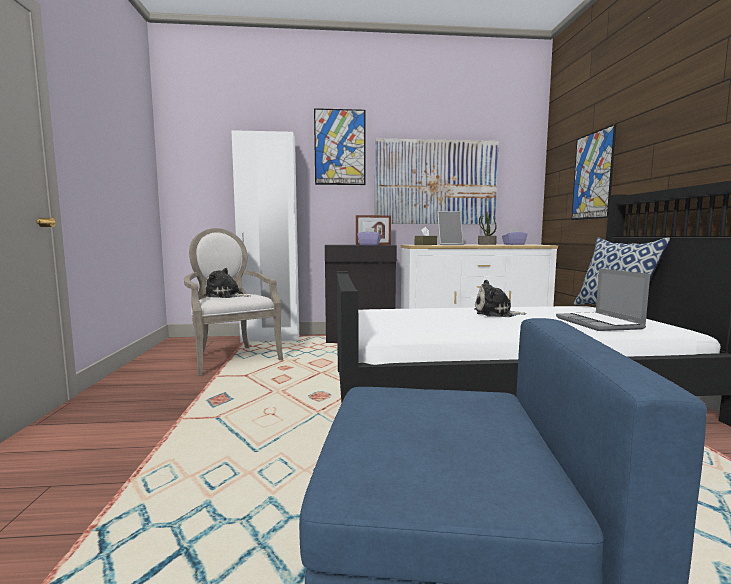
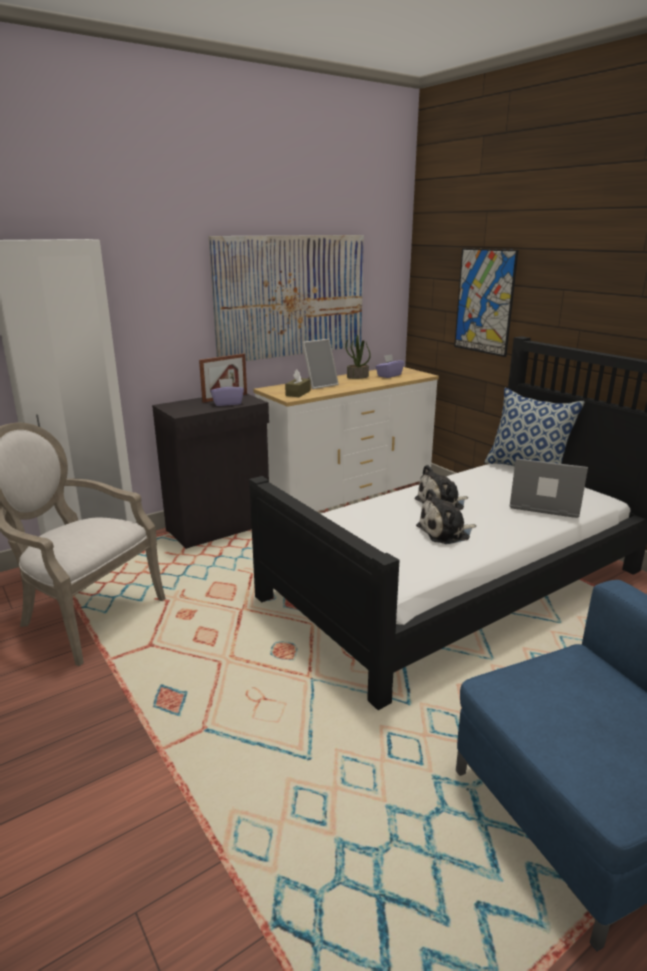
camera: 30 degrees left, 15 degrees up
(226, 296) = (72, 536): plush toy -> plush toy (446, 532)
(340, 147) = (158, 251): picture -> none
(599, 323) = (543, 504): laptop -> laptop turned 150 degrees clockwise

